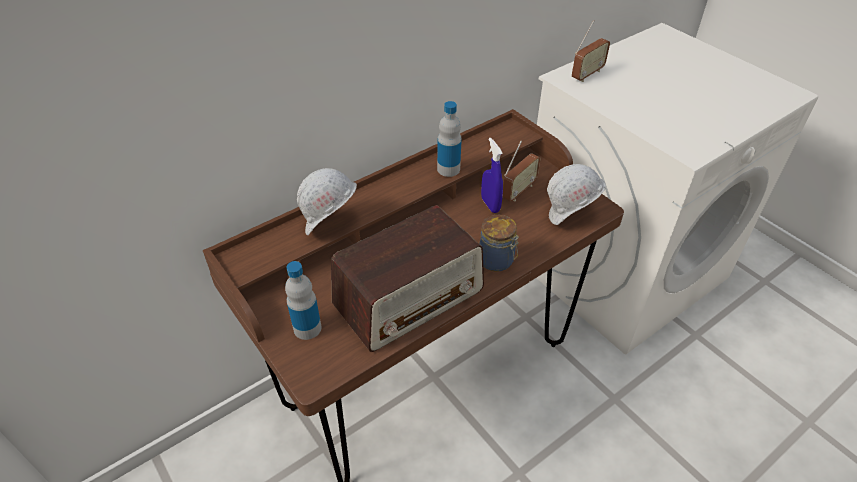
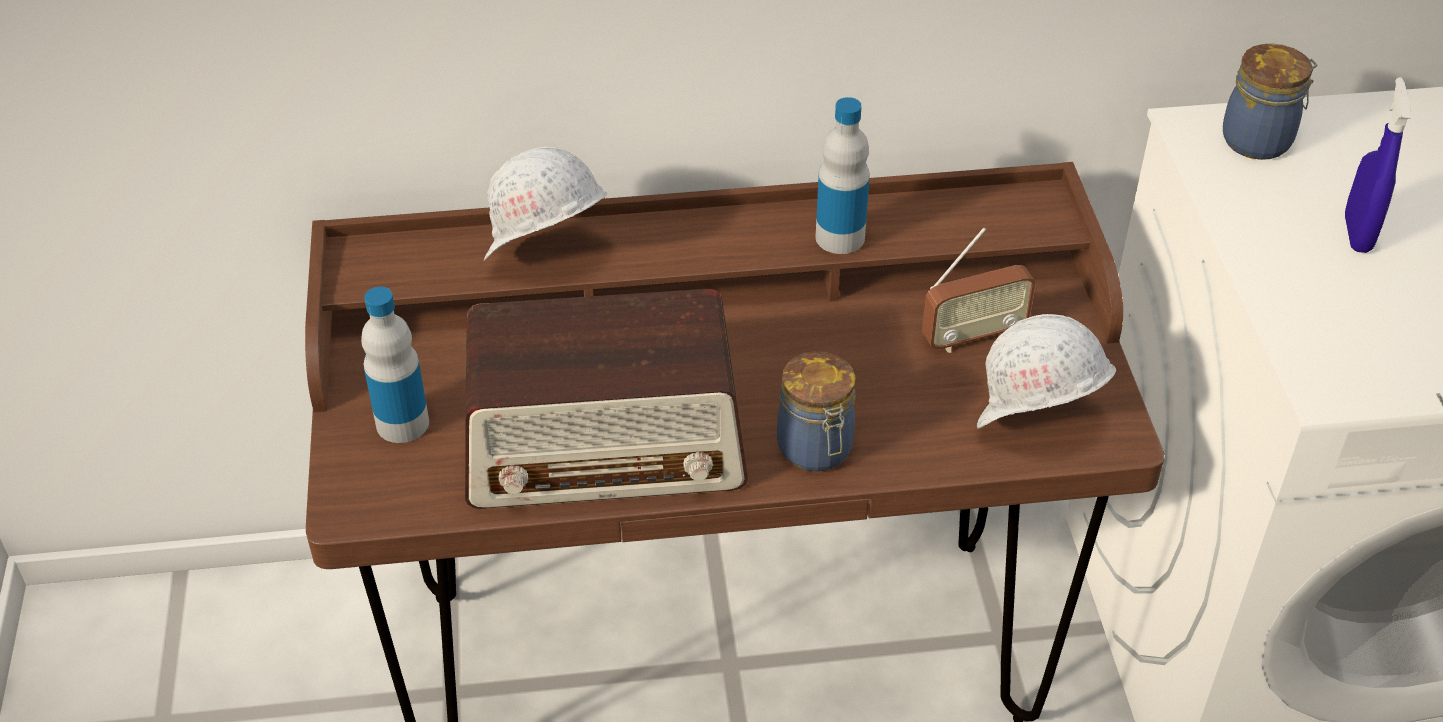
camera: 30 degrees right, 0 degrees up
(490, 205) = (893, 340): blue spray bottle -> blue spray bottle (1357, 233)
(587, 75) = (1259, 140): radio -> jar

